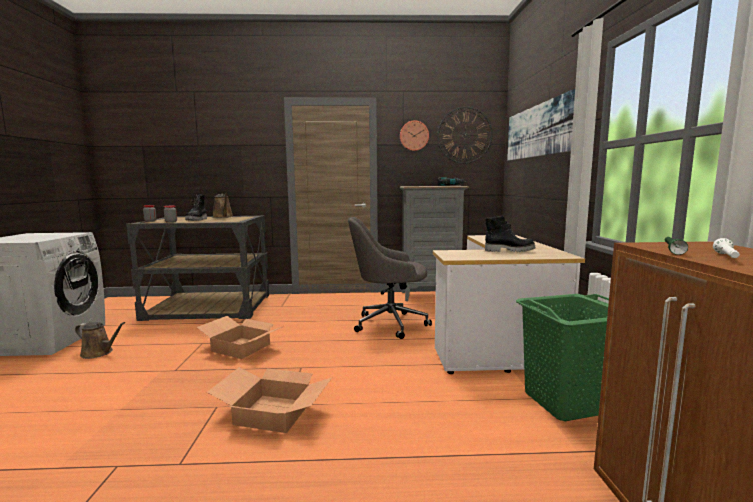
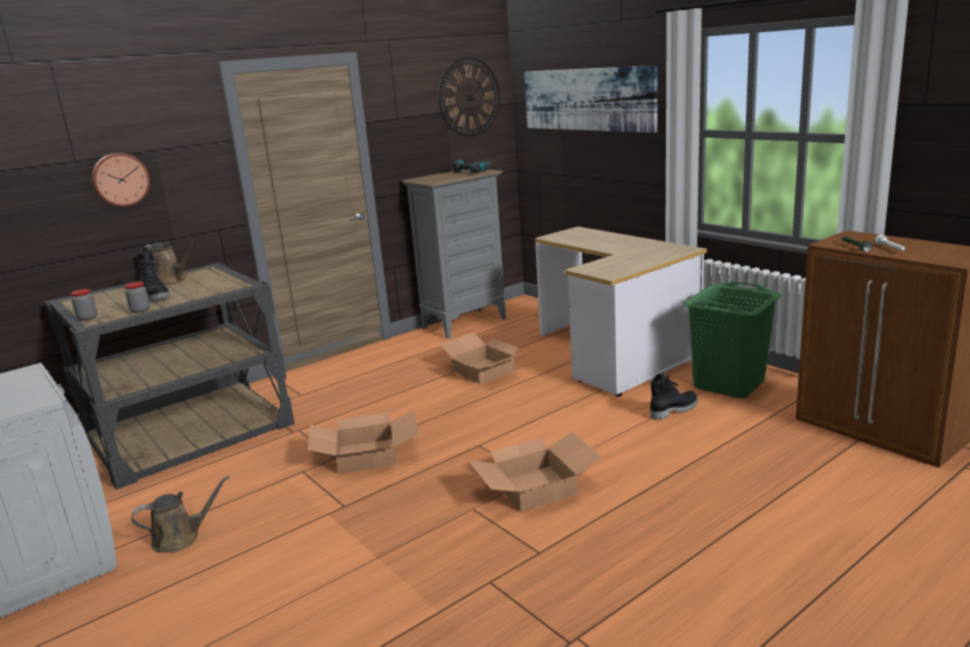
camera: 35 degrees left, 10 degrees up
(389, 324) = (482, 371): grey office chair -> cardboard box
(414, 136) = (410, 104): wall clock -> wall clock (120, 179)
(509, 251) = (632, 253): black boot -> black boot (673, 410)

